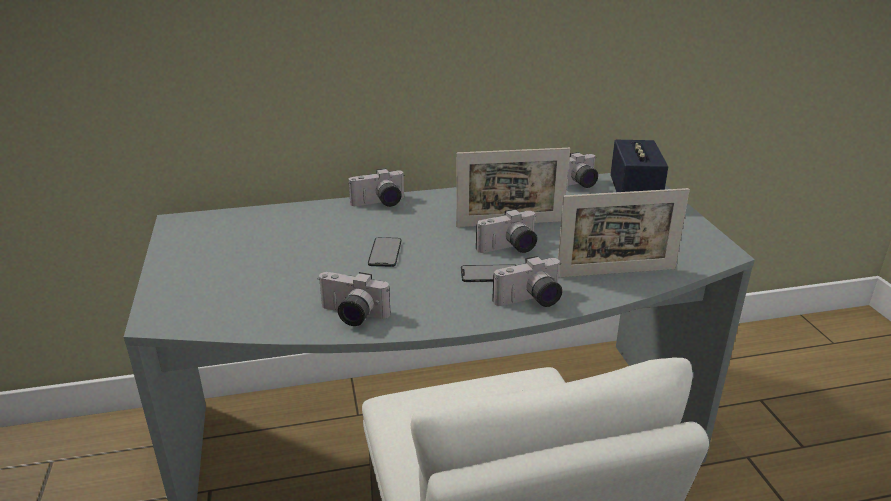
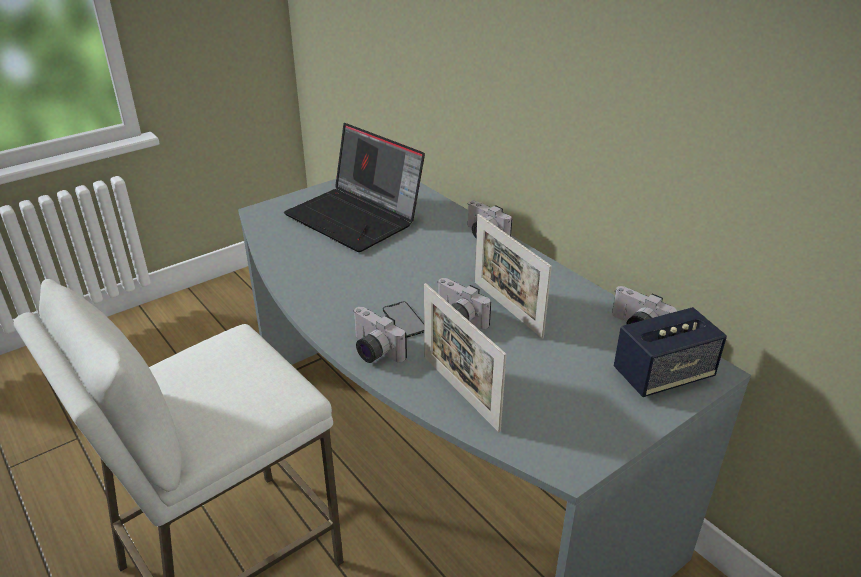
camera: 65 degrees right, 5 degrees up
(263, 258) = (356, 218): none -> laptop
(351, 316) = (302, 275): camera -> none
(385, 252) = (402, 261): phone -> none

